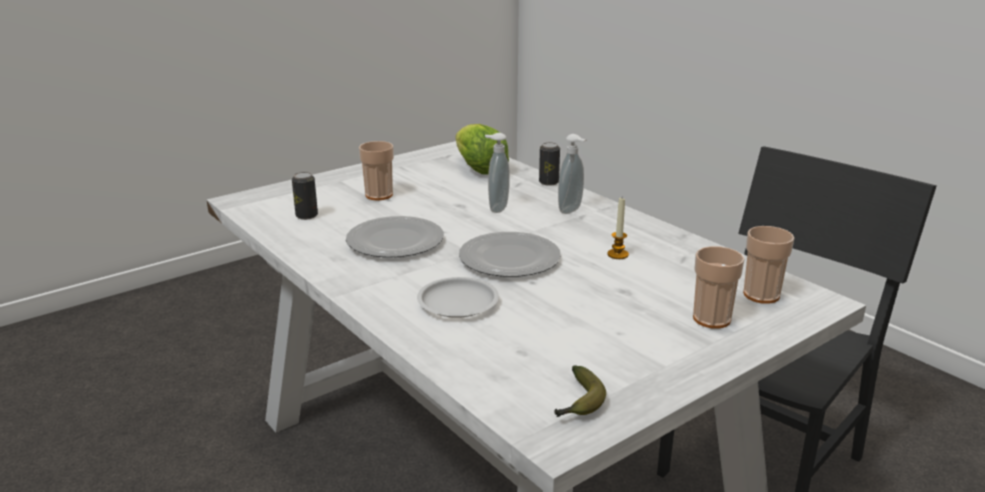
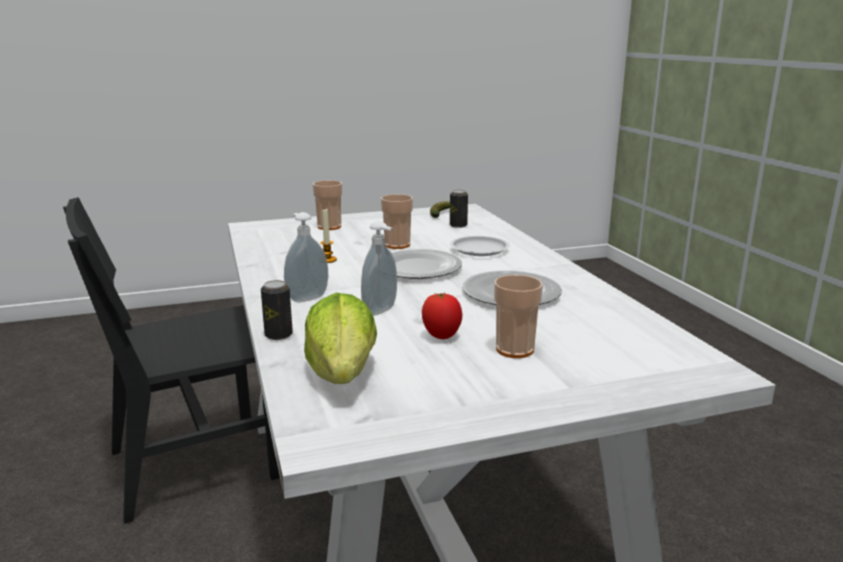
camera: 160 degrees left, 5 degrees down
(306, 216) = (610, 333): can -> can (458, 225)
(435, 196) = (442, 336): none -> tomato
(761, 295) = (277, 231): cup -> cup (397, 245)

